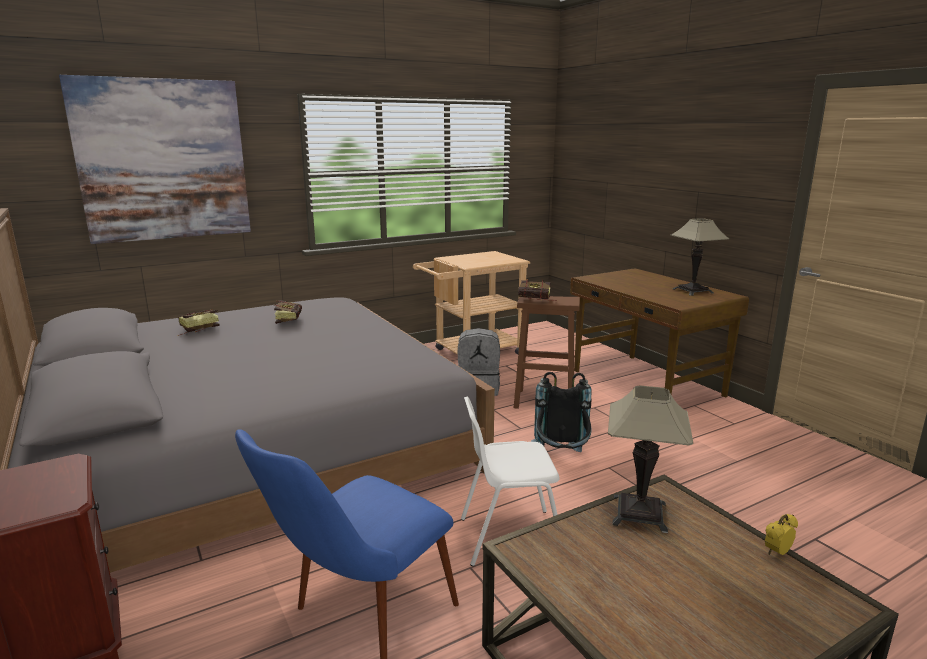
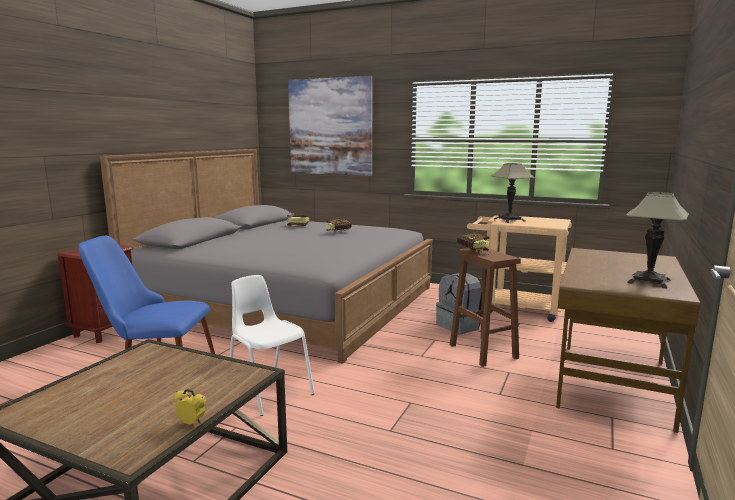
camera: 55 degrees right, 5 degrees down
(561, 459) = (396, 381): black backpack -> none
(639, 513) = (214, 370): table lamp -> table lamp (509, 220)

